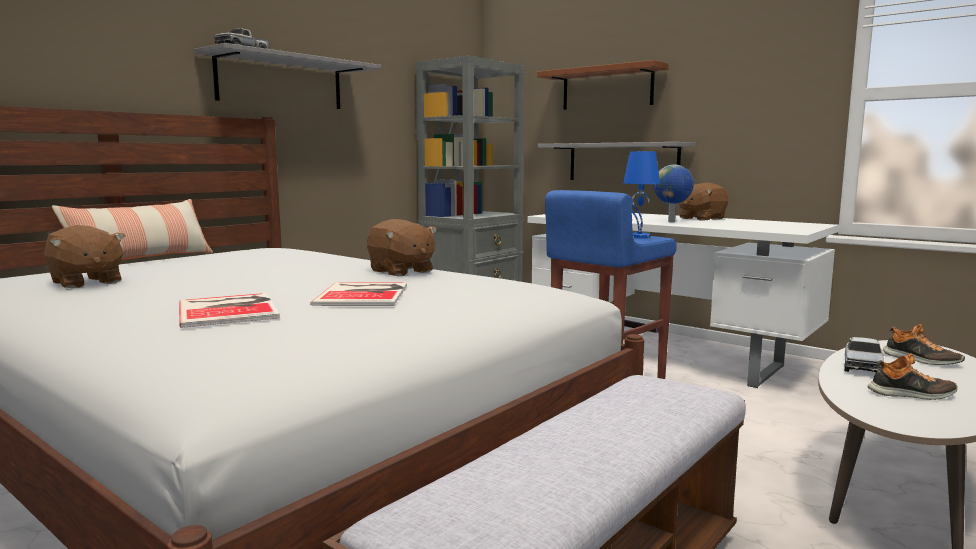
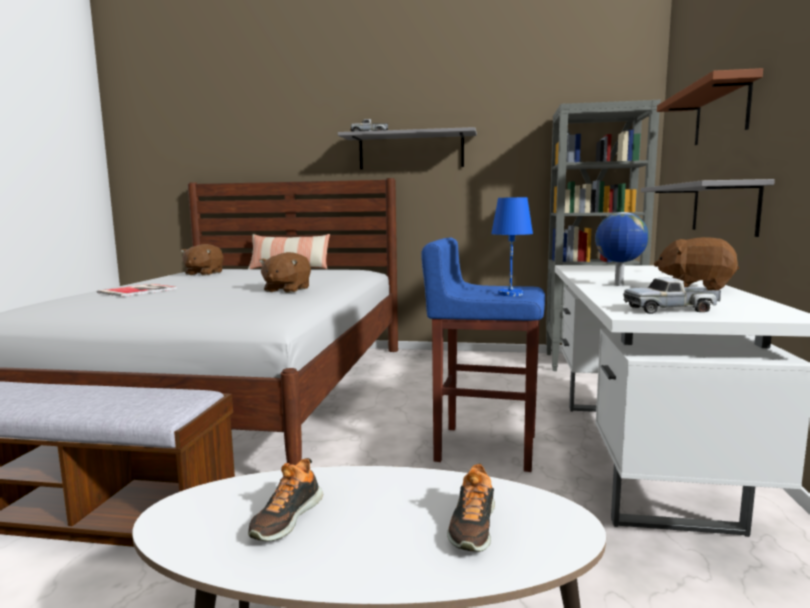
camera: 60 degrees right, 0 degrees up
(365, 294) = (194, 295): book -> none
(862, 365) = (394, 487): toy truck -> toy truck (670, 309)
(912, 394) = (286, 518): shoe -> shoe turned 45 degrees clockwise

